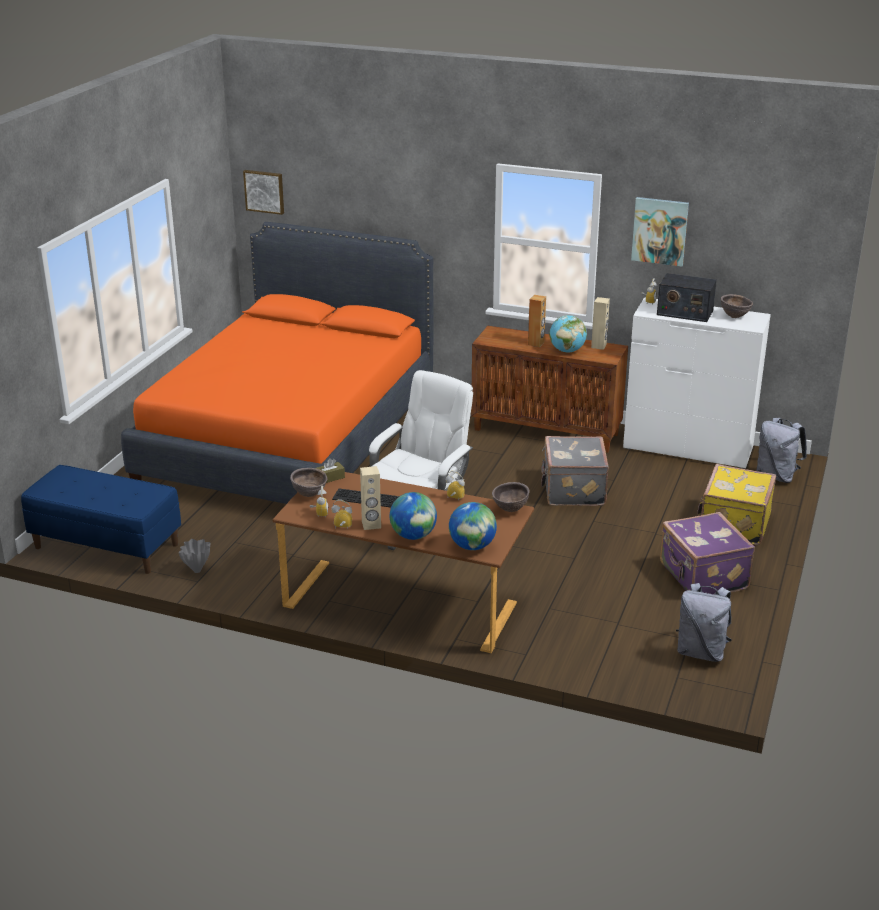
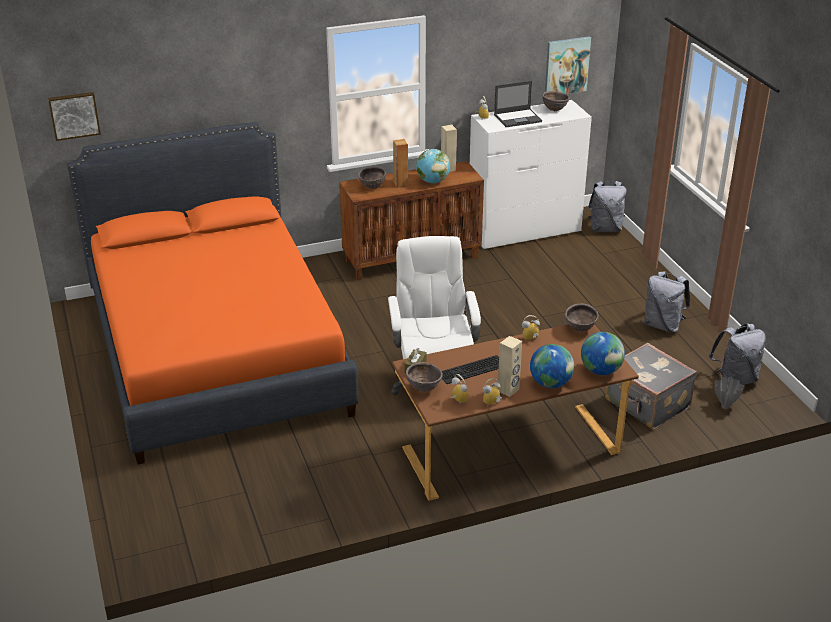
camera: 40 degrees left, 5 degrees up
(105, 546) = (200, 532): blue bench -> none
(197, 570) = (315, 509): grey vase -> grey vase (725, 406)
(507, 338) = (372, 187): none -> brown bowl
(572, 490) = (496, 299): grey suitcase -> grey suitcase (646, 405)
(660, 231) = (478, 53): picture -> picture (566, 66)
(684, 312) = (518, 118): radio -> laptop
(702, 577) = (663, 325): purple suitcase -> grey backpack
(733, 524) = (628, 277): yellow suitcase -> none

